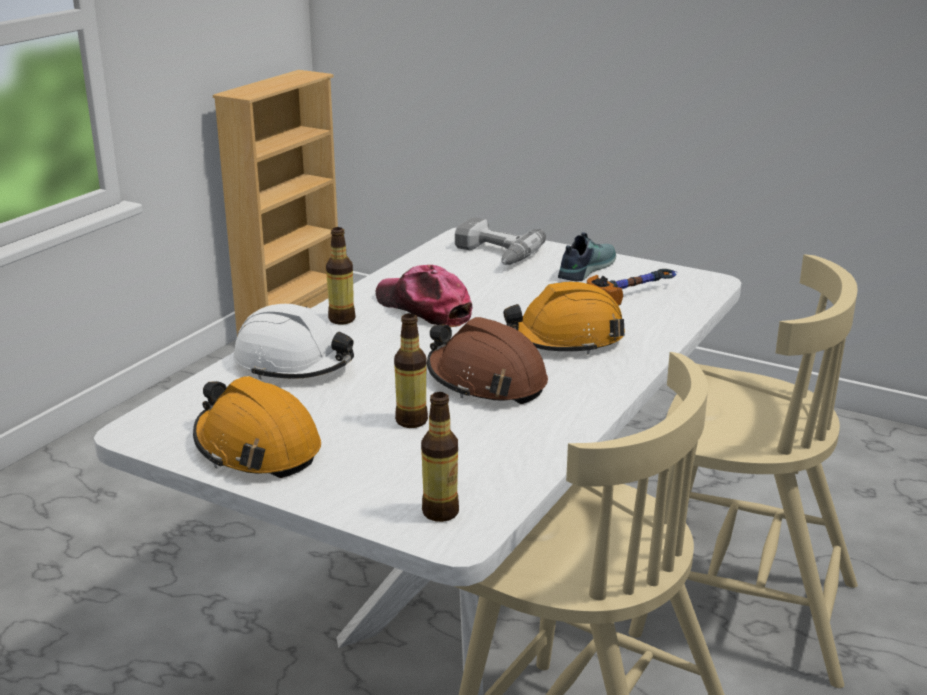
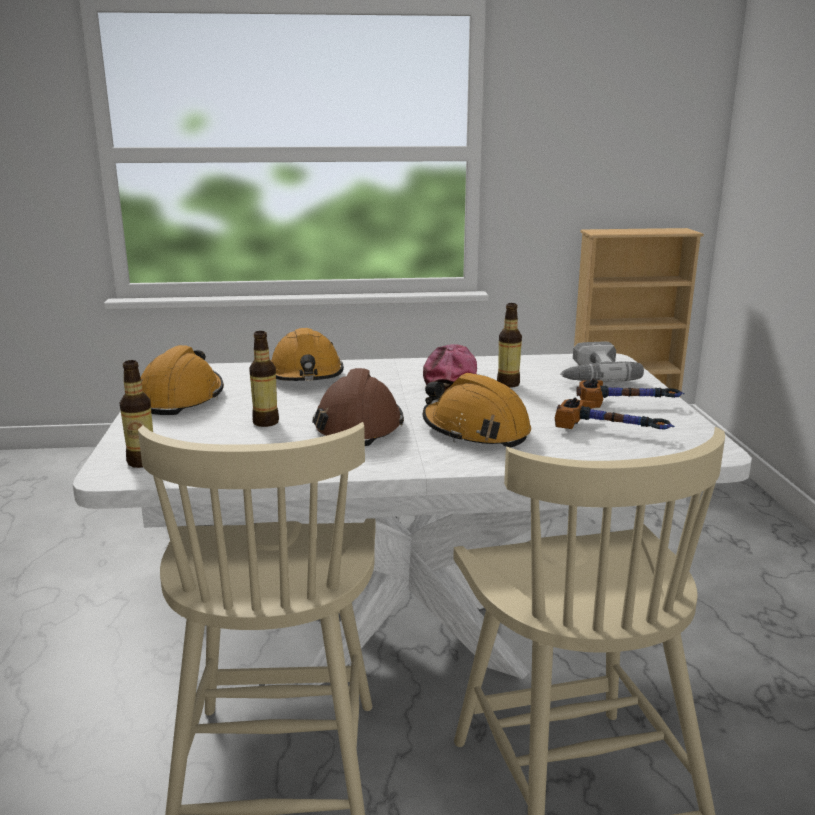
camera: 55 degrees right, 5 degrees down
(293, 364) = (306, 376): white hard hat -> orange hard hat
(341, 319) = (392, 368): bottle -> bottle (508, 384)
(584, 269) = (629, 404): shoe -> hammer

